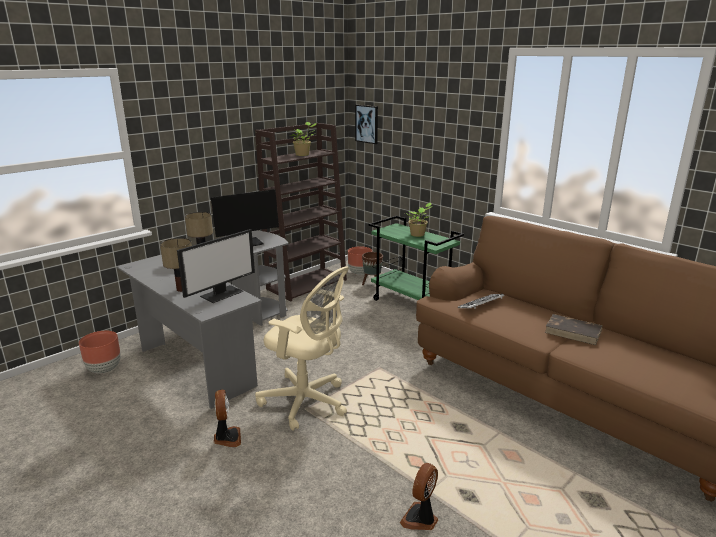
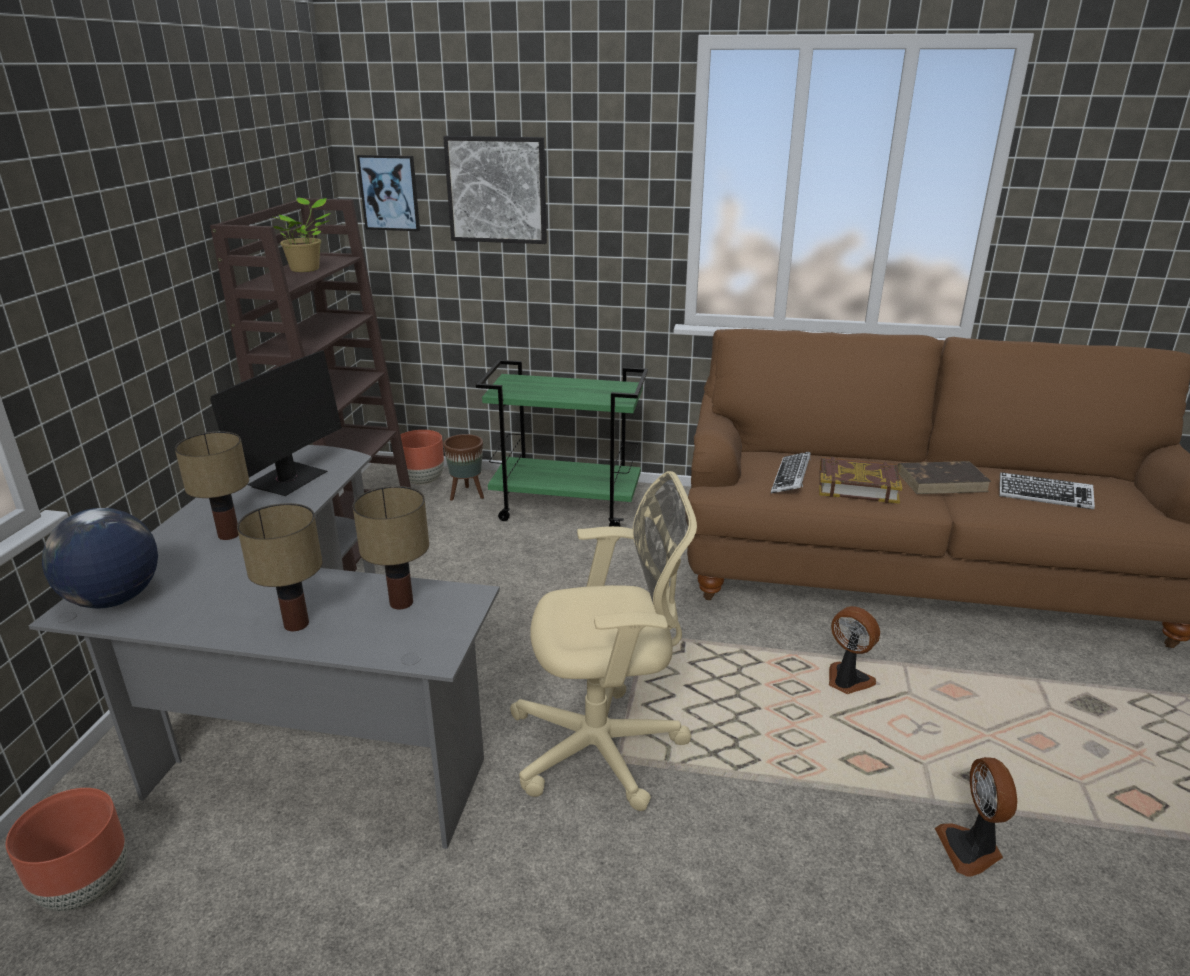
camera: 35 degrees left, 5 degrees up
(145, 266) = (114, 599): none -> globe
(221, 293) = (400, 602): monitor -> table lamp
(227, 438) = (547, 889): fan -> fan (847, 681)
(410, 126) = (497, 190): none -> picture
(418, 235) = (568, 386): potted plant -> none
(514, 318) = (857, 485): none -> book
(630, 358) = (1044, 496): none -> keyboard

